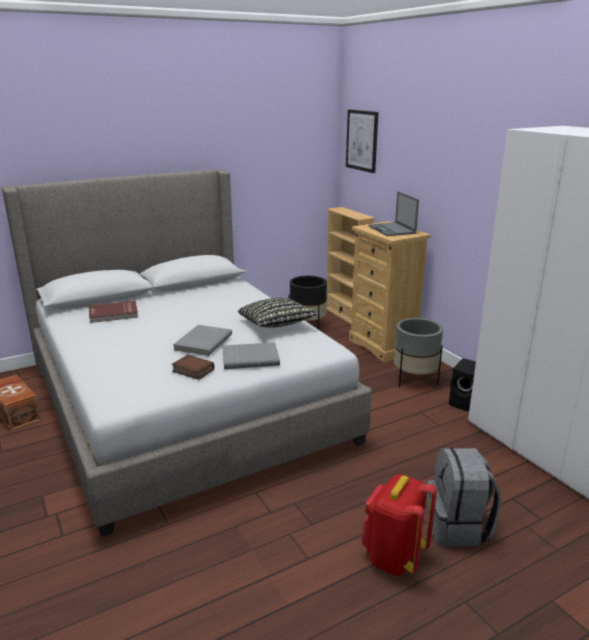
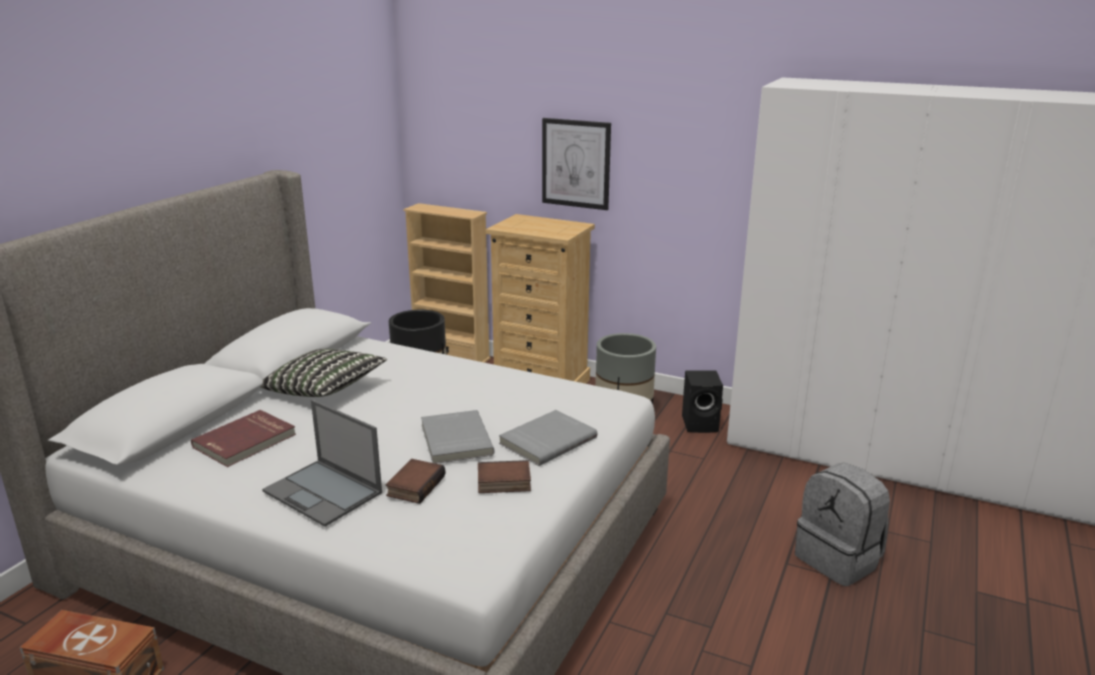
camera: 35 degrees left, 0 degrees up
(147, 356) = (415, 485): none -> book
(276, 325) = (510, 388): pillow -> pillow (325, 390)
(362, 140) = (446, 106): picture -> picture (576, 163)
(392, 230) = (542, 225): laptop -> laptop (324, 492)
(393, 557) = (822, 620): red backpack -> none

